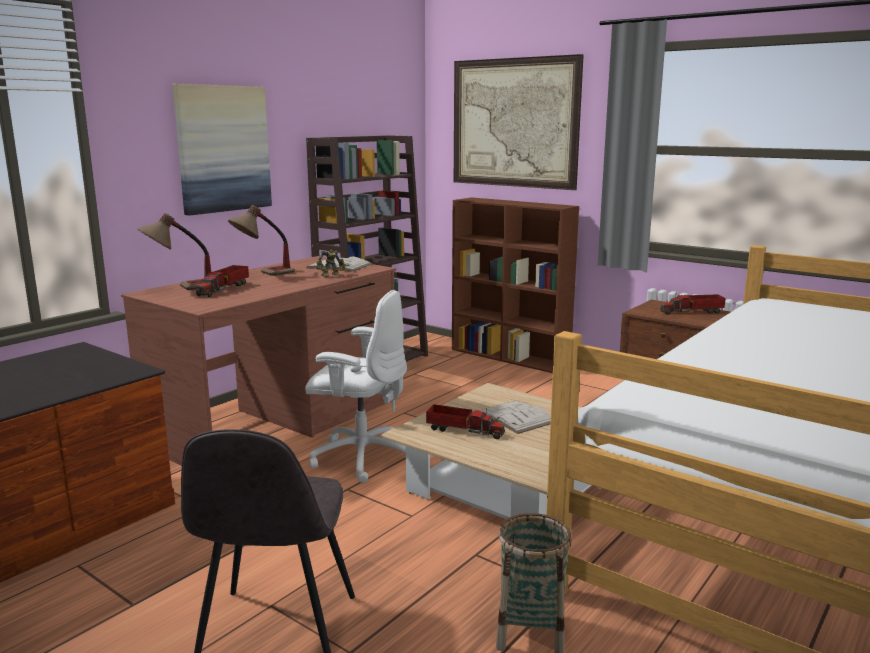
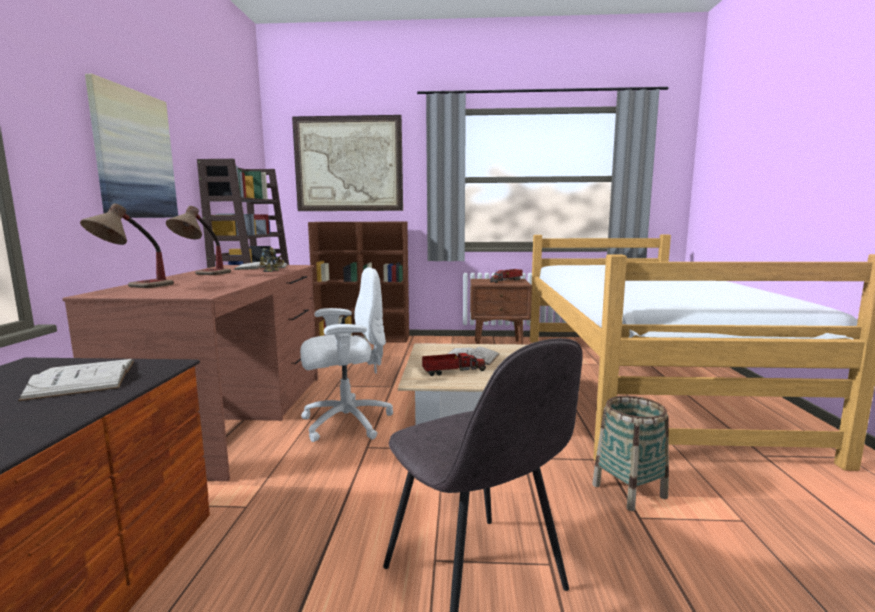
camera: 35 degrees left, 5 degrees down
(80, 371) = (83, 379): none -> white book
(224, 289) = (188, 284): toy truck -> none

